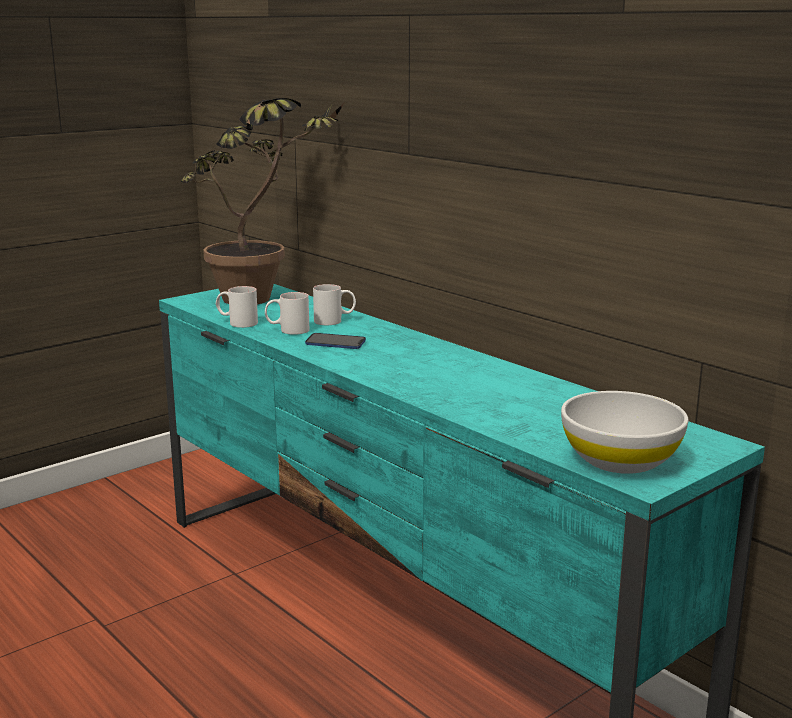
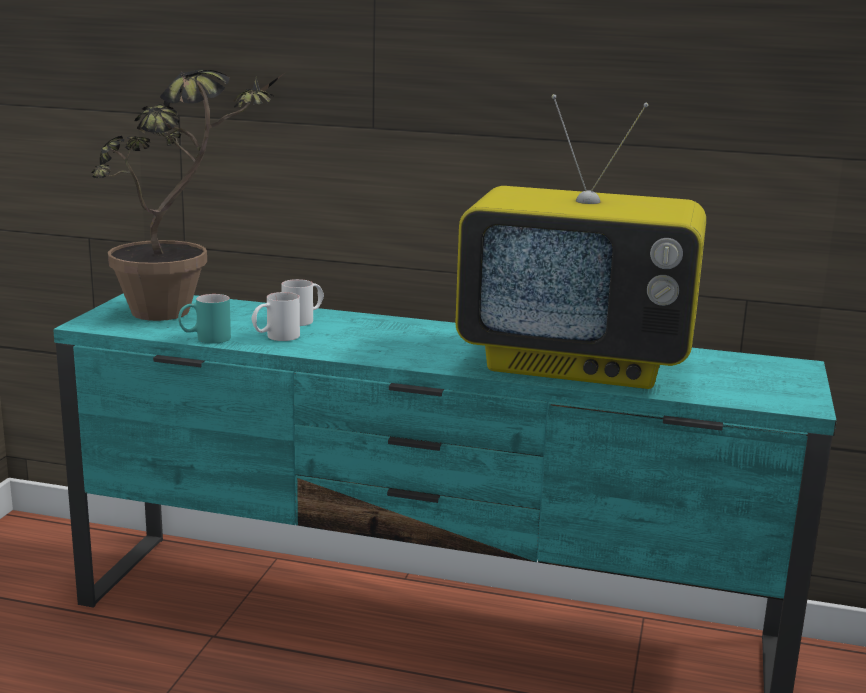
camera: 35 degrees left, 0 degrees up
(237, 323) = (205, 339): white mug -> turquoise mug
(335, 343) = (349, 341): phone -> none
(490, 396) = (578, 363): none -> television
(620, 460) = (762, 393): white bowl -> none

